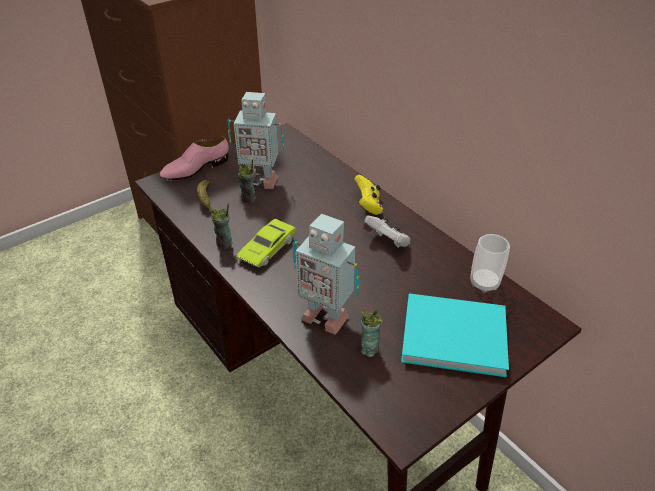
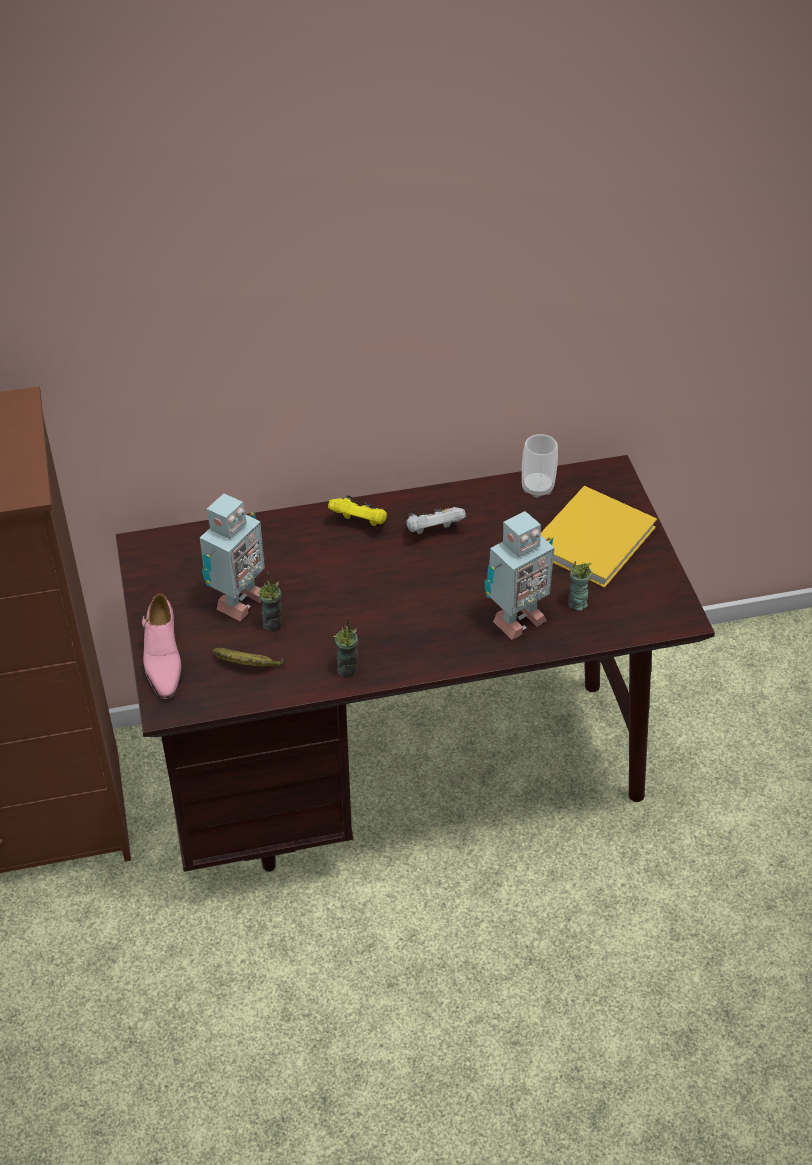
camera: 65 degrees left, 5 degrees up
(267, 248) = (380, 634): green toy car -> none
(457, 337) = (595, 537): turquoise book -> yellow book

